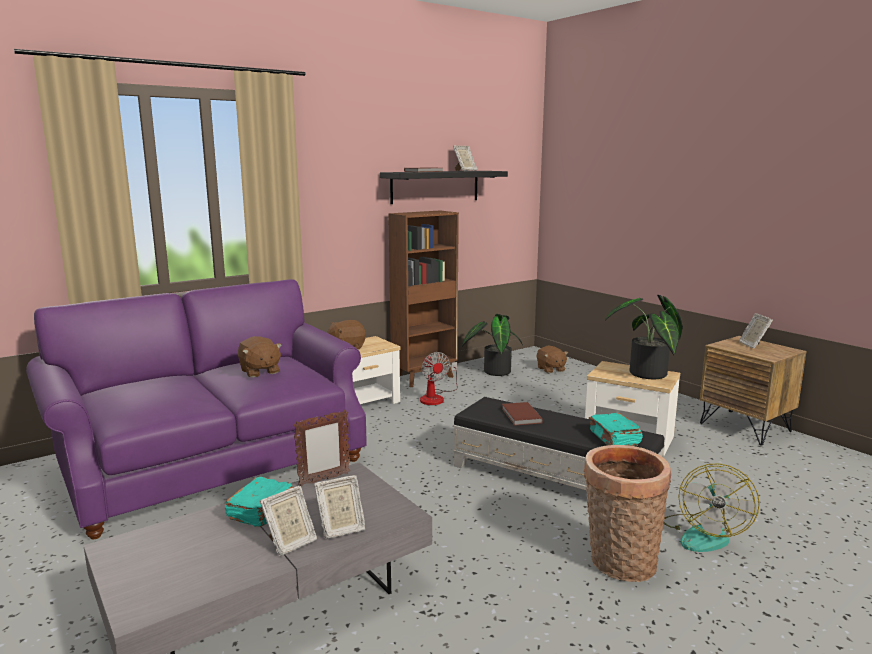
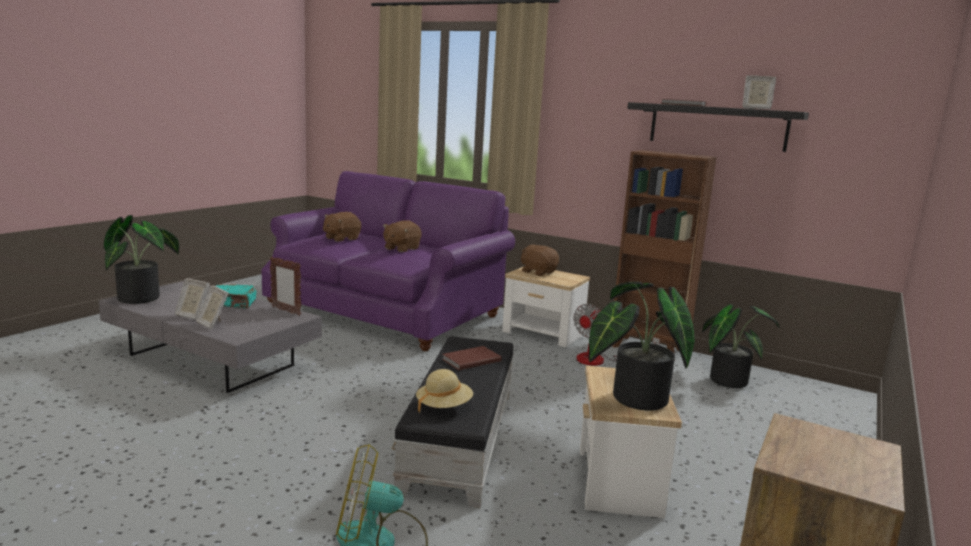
camera: 65 degrees right, 0 degrees up
(155, 587) = (144, 298): none -> potted plant
(550, 369) = (797, 412): brown plush toy -> brown plush toy (341, 238)
(614, 439) = (444, 406): turquoise book -> beige hat
(619, 564) = (294, 486): basket -> none
(753, 345) = (844, 453): picture frame -> none

